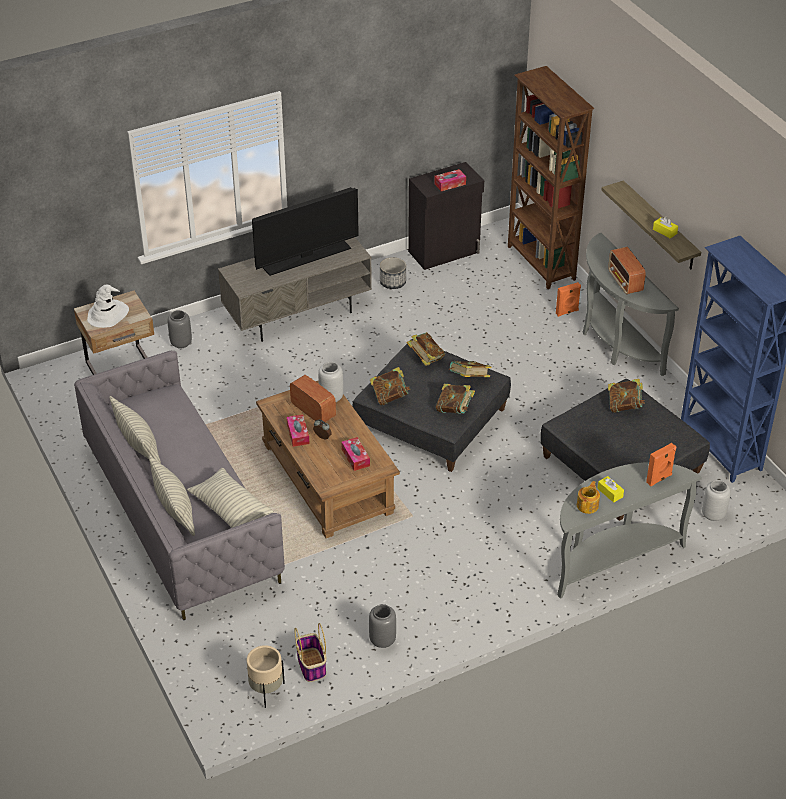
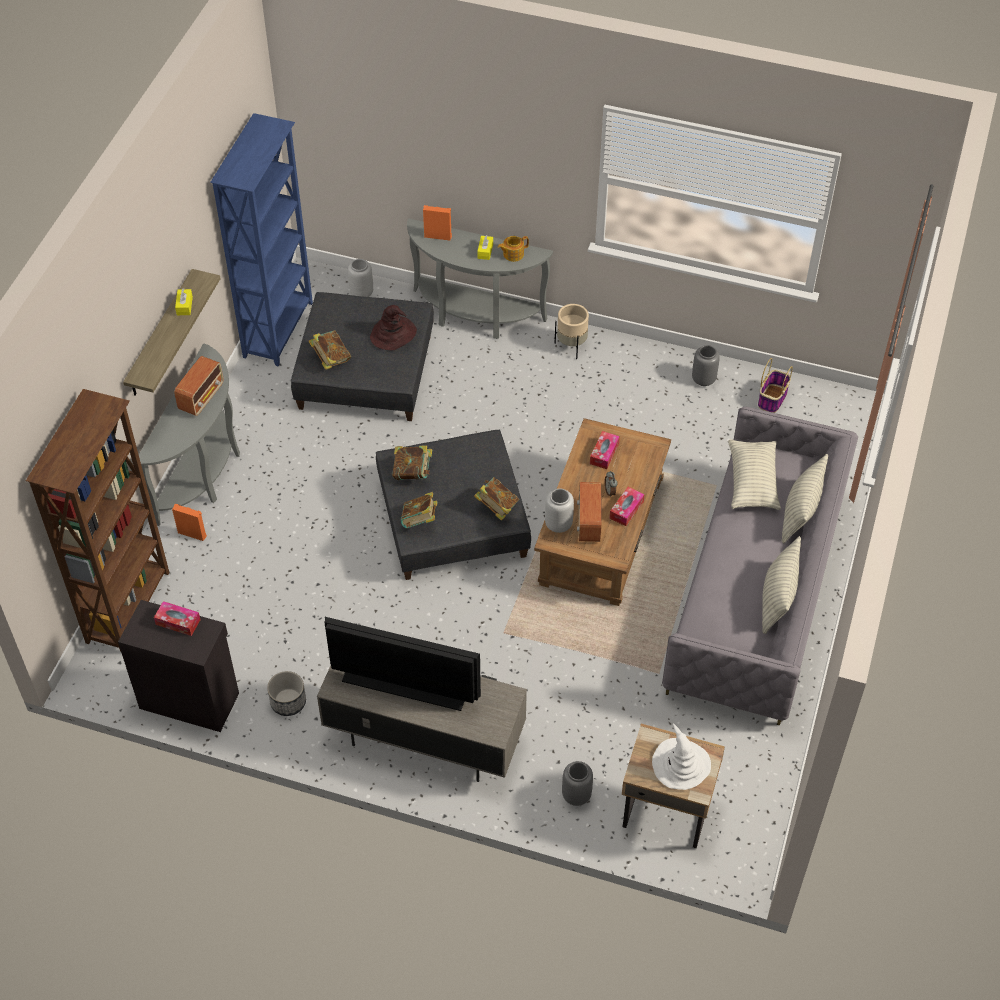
camera: 135 degrees left, 10 degrees up
(267, 691) = (822, 404): beige planter -> beige planter (571, 346)
(454, 409) = (461, 455): book -> none
(612, 449) = (393, 334): none -> brown hat

